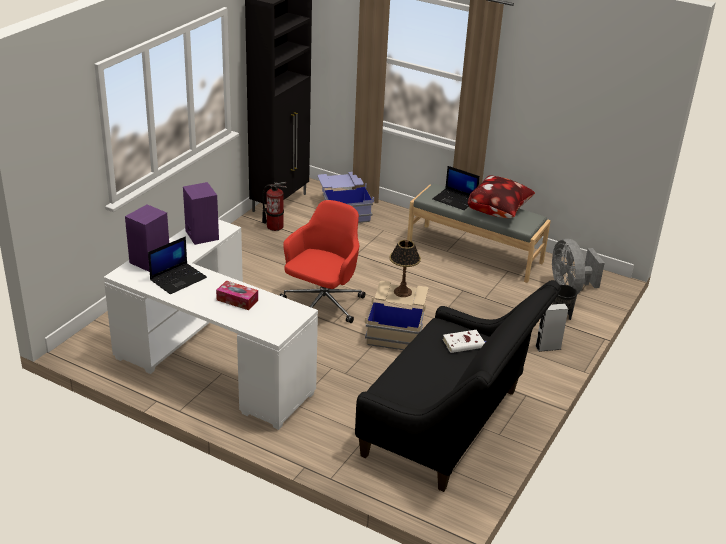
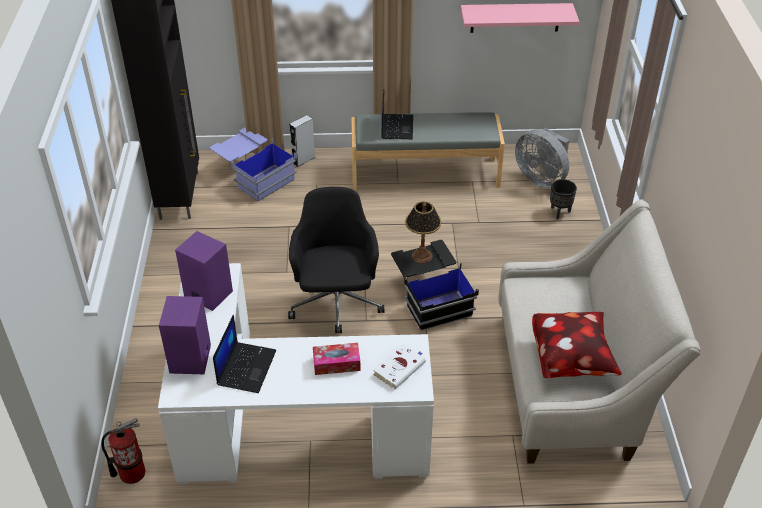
camera: 30 degrees left, 10 degrees up
(274, 226) = (201, 228): fire extinguisher -> fire extinguisher (132, 473)
(322, 304) = (336, 303): red office chair -> black office chair
(396, 328) = (431, 297): beige storage box -> black storage box
(450, 426) = (574, 384): black sofa -> beige sofa
(455, 199) = (396, 127): laptop -> laptop turned 90 degrees counterclockwise
(464, 343) = (561, 296): white book -> white book (400, 368)
(499, 212) = (449, 124): pillow -> pillow (571, 359)
(548, 347) = (578, 252): grey speaker -> grey speaker (303, 160)
(581, 136) = (515, 17): none -> pink shelf

